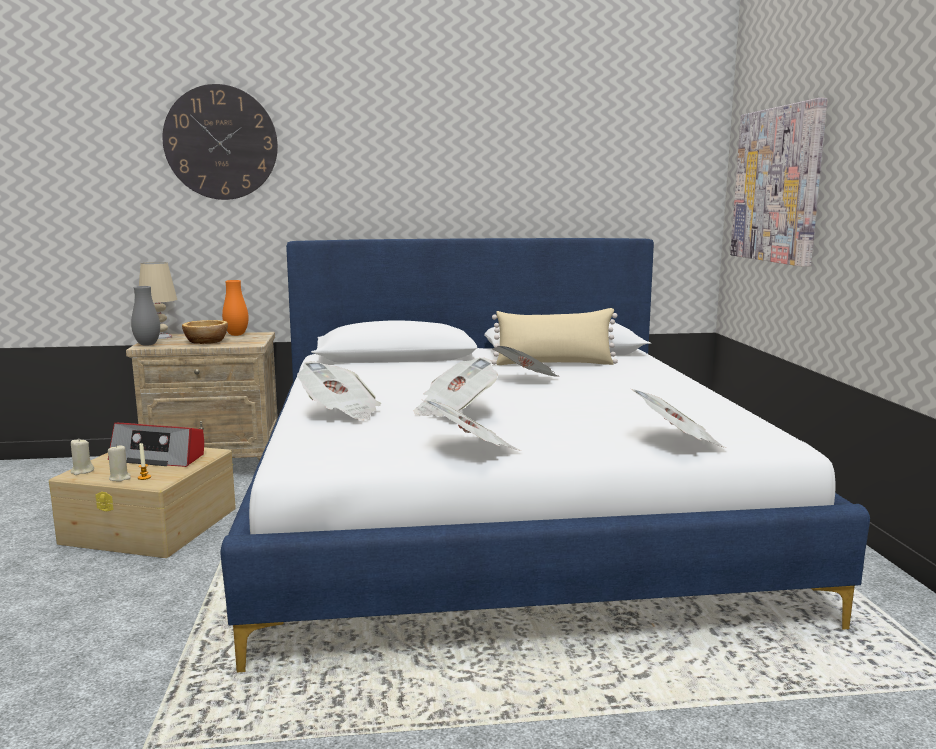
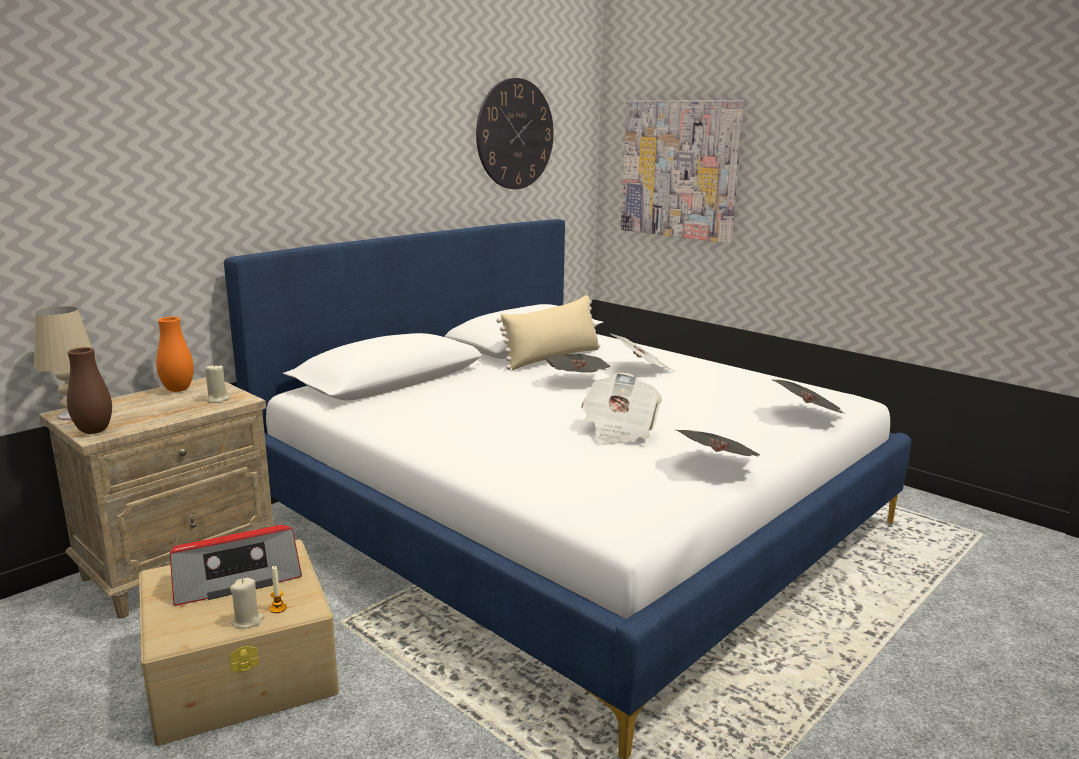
camera: 40 degrees left, 5 degrees up
(82, 471) = (172, 633): beige candle -> beige candle (218, 399)
(147, 344) = (94, 431): grey vase -> brown vase
(207, 341) = (169, 408): bowl -> none
(221, 143) = (120, 127): wall clock -> wall clock (515, 134)
(340, 412) = (528, 460): newspaper -> newspaper (642, 369)

